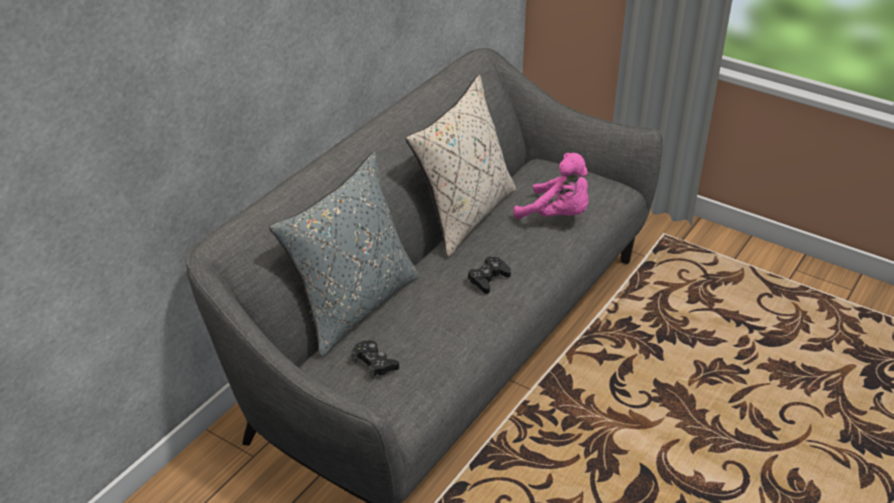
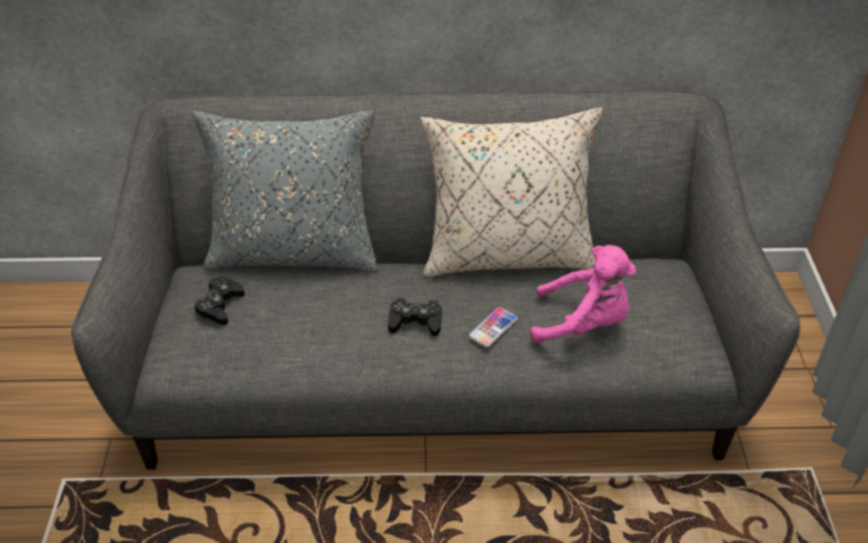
camera: 55 degrees right, 5 degrees up
(526, 250) = (493, 328): none -> phone
(557, 216) = (583, 324): pink plush toy -> pink plush toy turned 75 degrees counterclockwise

